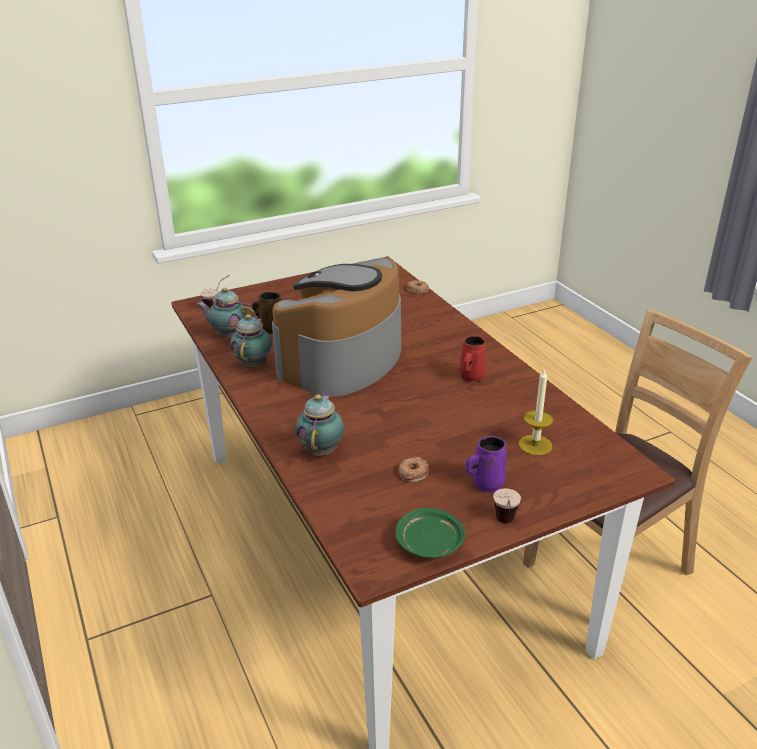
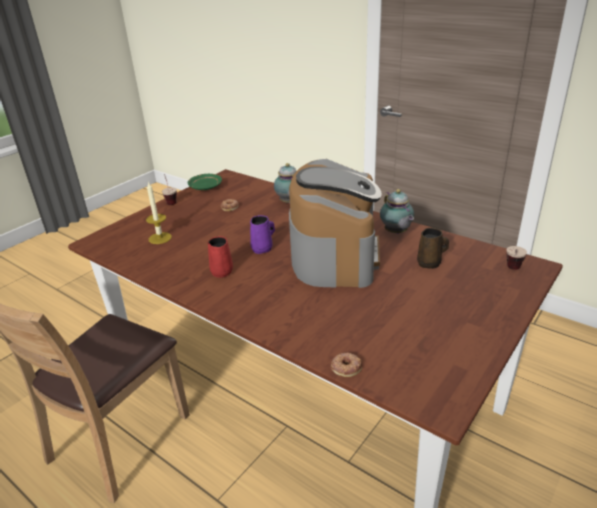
camera: 155 degrees right, 0 degrees up
(228, 336) = (451, 247): teapot -> none
(486, 484) = (186, 213): purple mug -> purple mug (263, 248)

